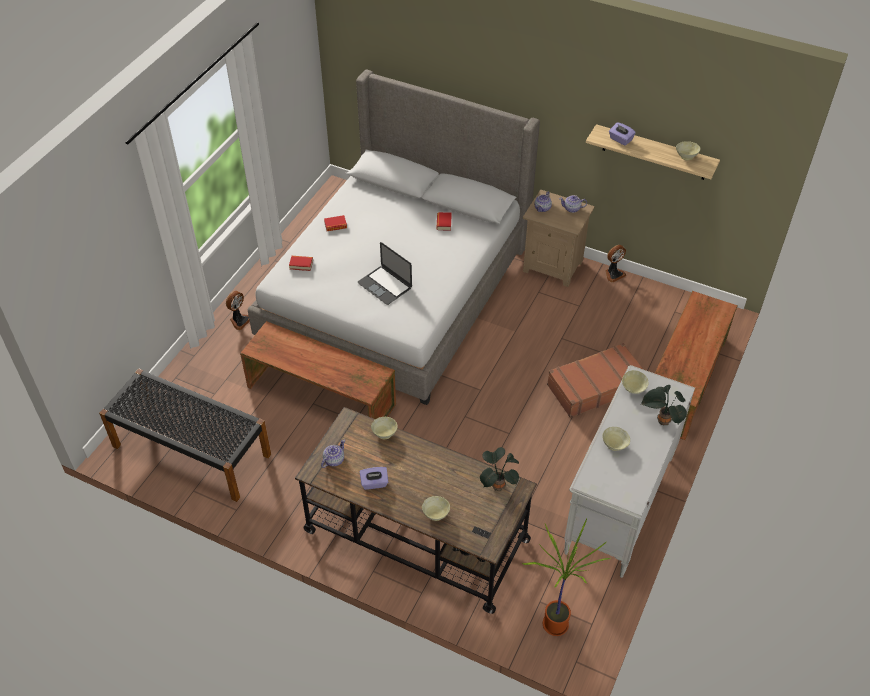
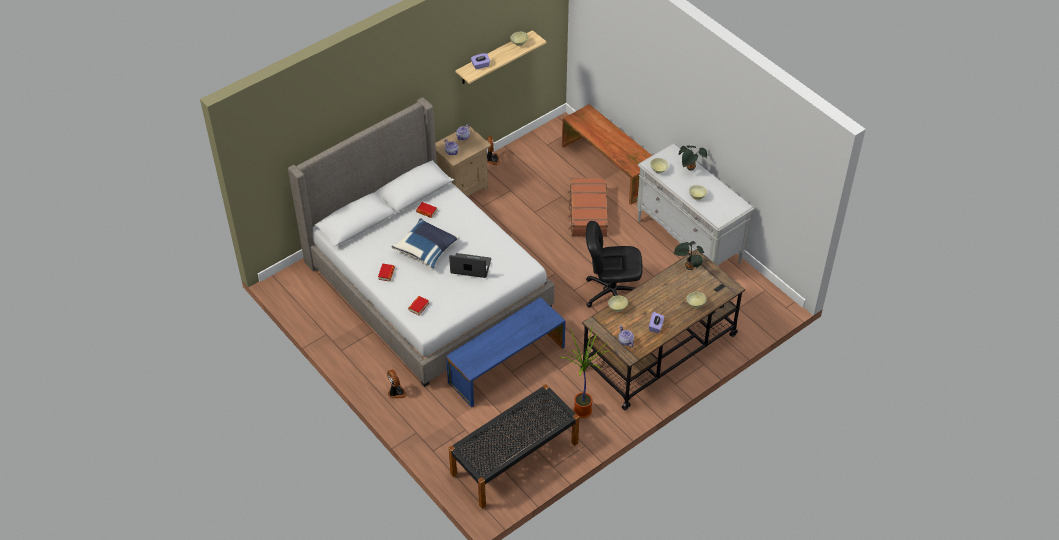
camera: 65 degrees left, 0 degrees up
(322, 395) = (506, 363): brown bench -> blue bench
(385, 285) = (470, 266): laptop -> laptop turned 150 degrees counterclockwise
(388, 242) = (426, 249): none -> blue pillow
(482, 454) = (611, 293): none -> black office chair
(553, 624) = (757, 308): potted plant -> potted plant (582, 412)

